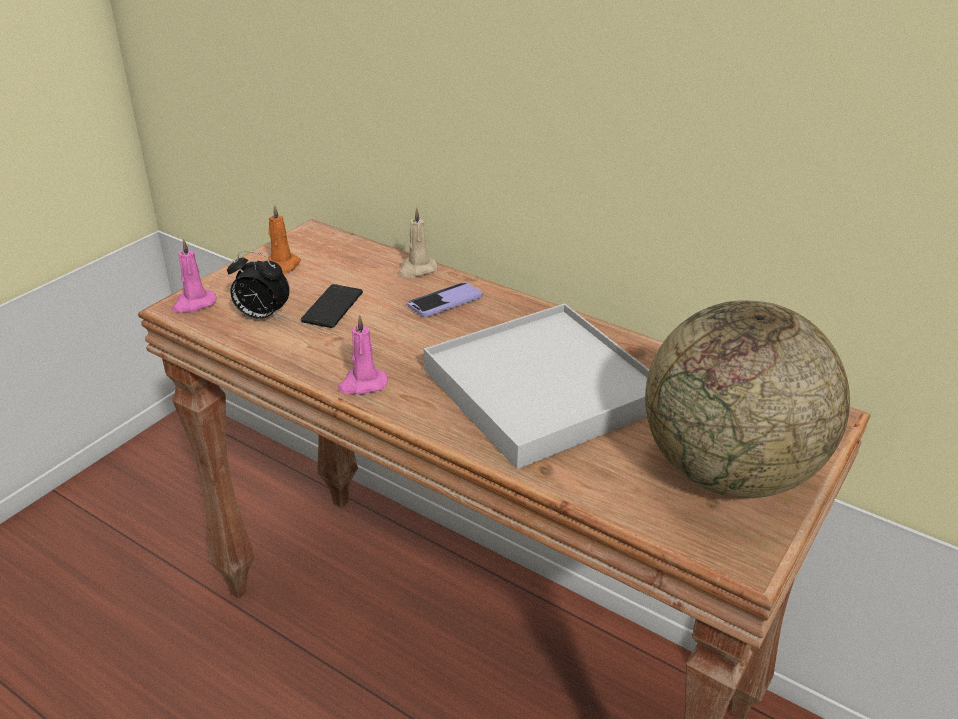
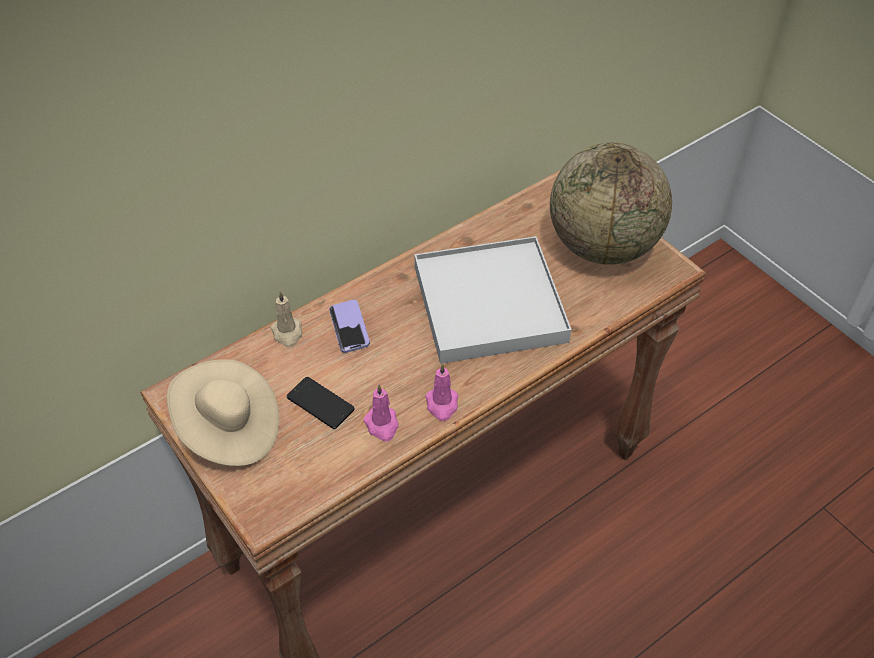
camera: 70 degrees left, 15 degrees up
(194, 303) = (263, 506): pink candle -> pink candle (382, 425)
(261, 316) = (311, 456): alarm clock -> none
(281, 266) = (228, 429): orange candle -> beige hat

